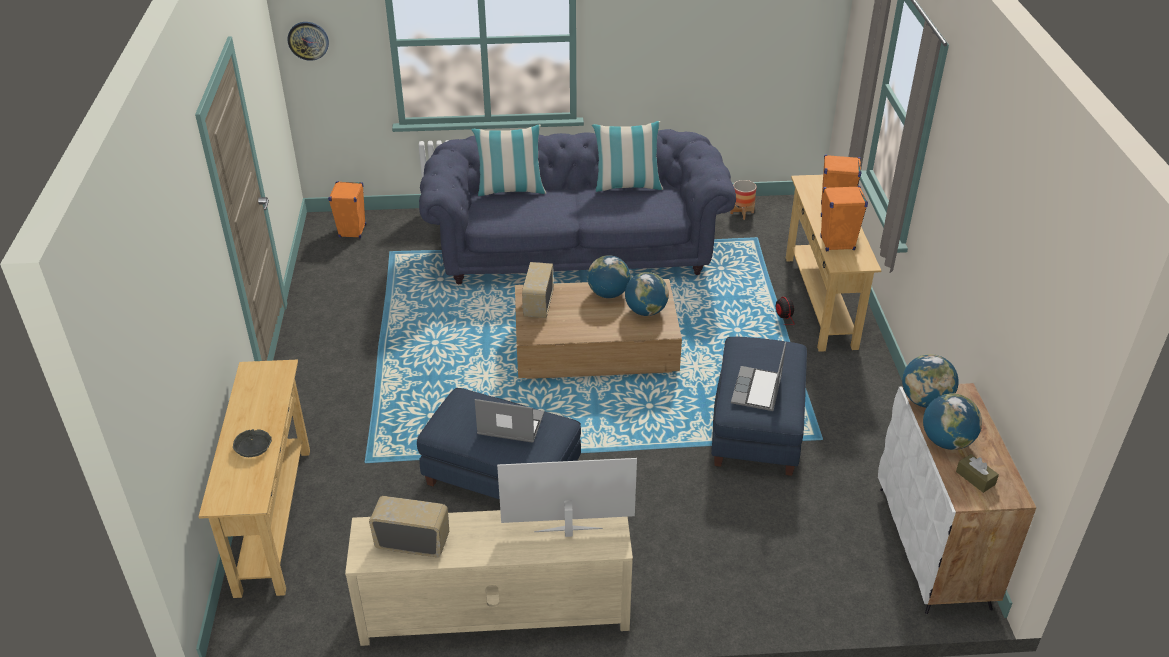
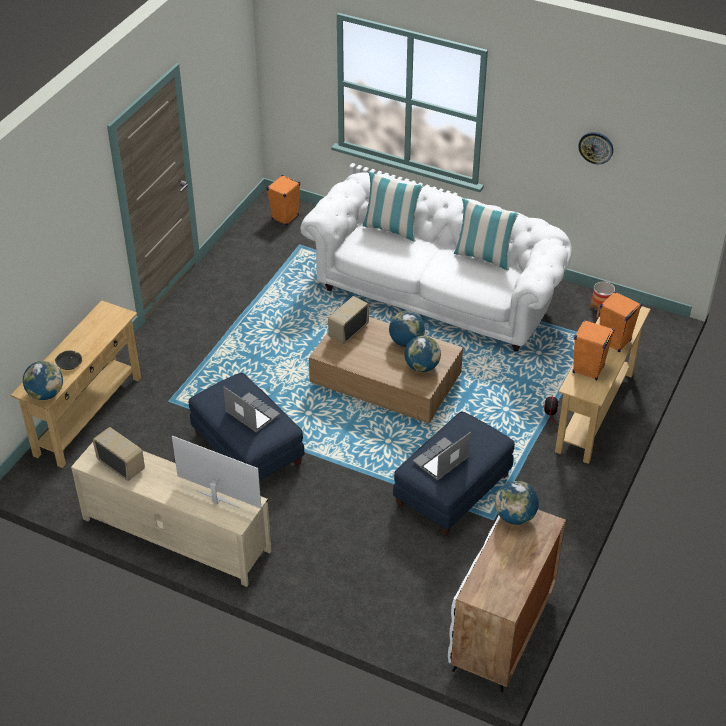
camera: 30 degrees right, 5 degrees up
(308, 40) = (279, 62): wall clock -> wall clock (596, 147)
(575, 249) = (438, 293): blue sofa -> white sofa
(946, 441) = (499, 551): globe -> globe (46, 394)
(975, 478) = (493, 584): brown tissue box -> none

